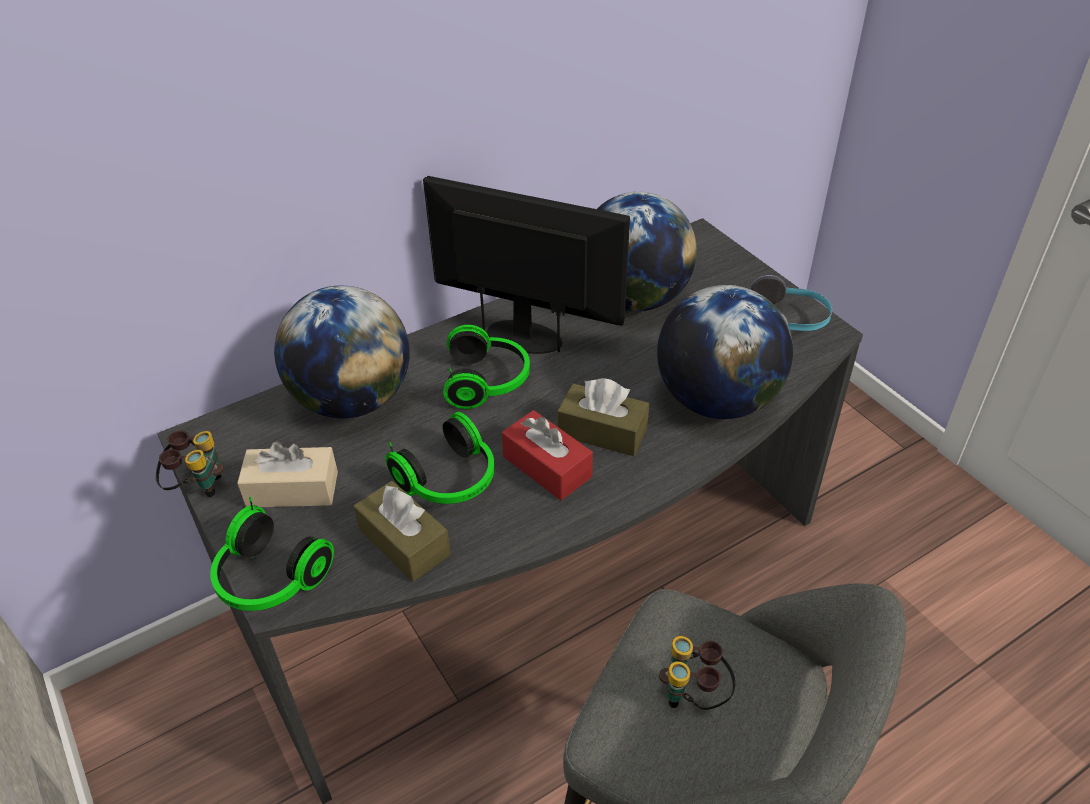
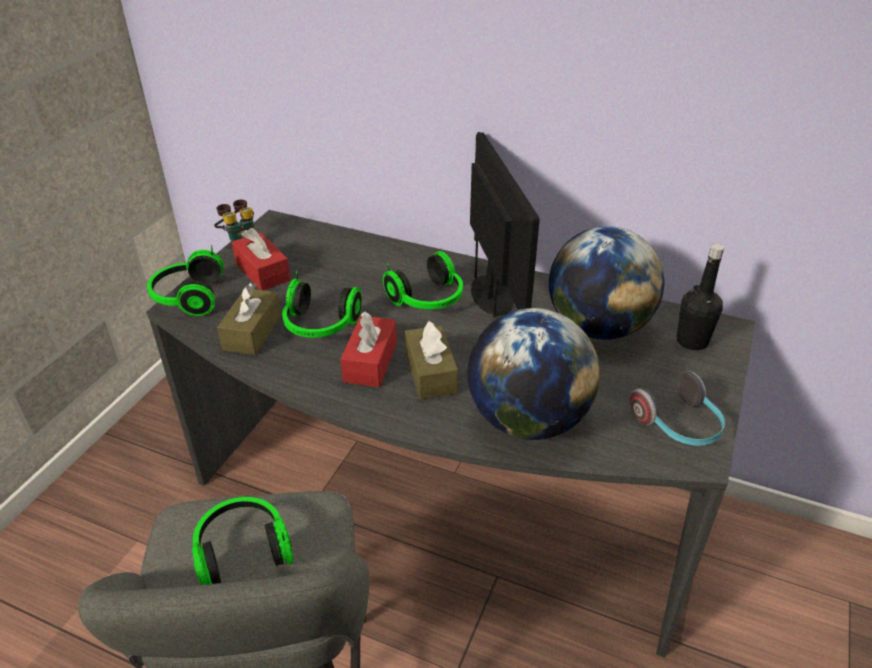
camera: 55 degrees right, 5 degrees down
(292, 489) = (262, 272): beige tissue box -> red tissue box
(353, 400) = (357, 257): globe -> none
(694, 696) = (242, 550): binoculars -> headphones
(698, 261) = (692, 341): none -> black bottle

